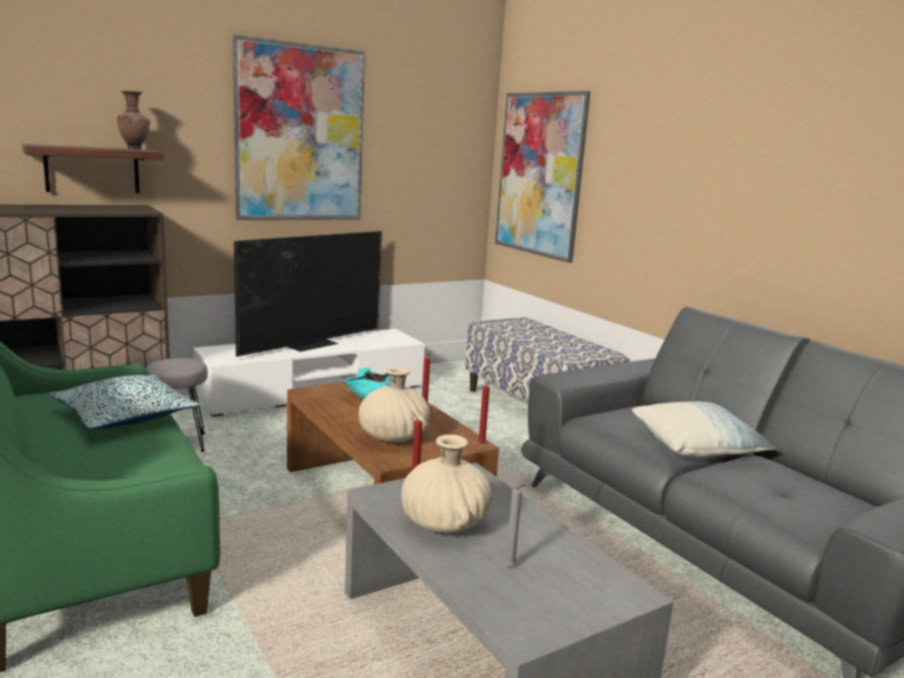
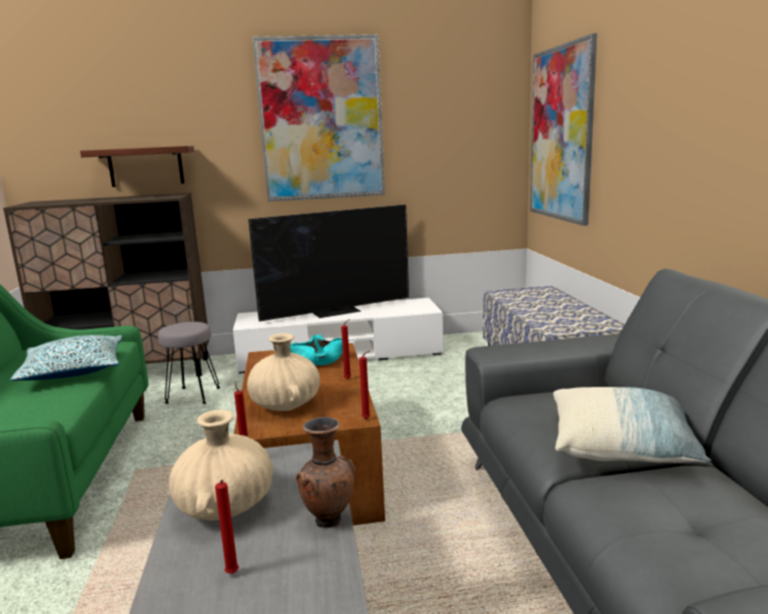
camera: 25 degrees right, 0 degrees up
(134, 149) = (171, 146): brown vase -> brown vase (328, 520)
(511, 568) = (232, 575): grey candle -> red candle

